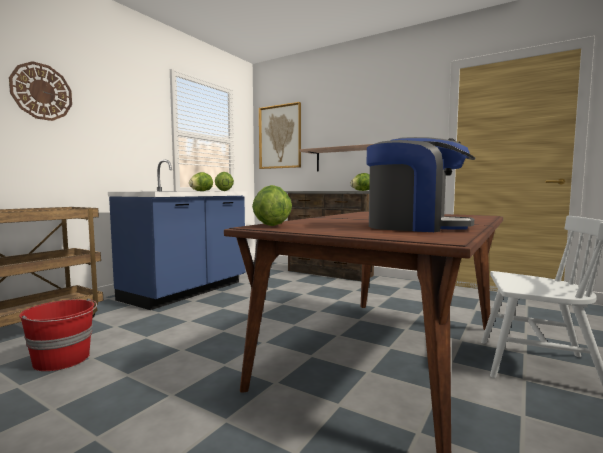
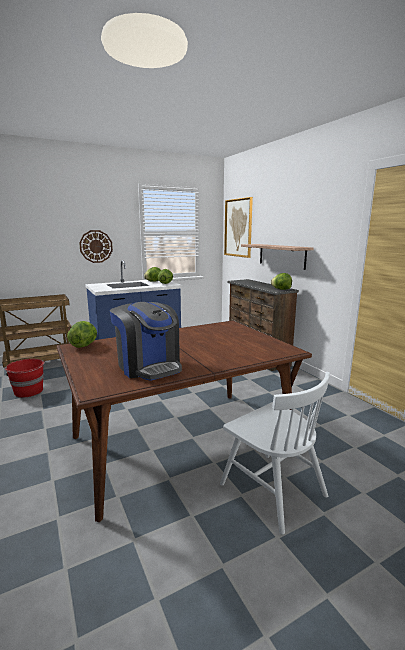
camera: 30 degrees right, 10 degrees up
(41, 92) = (44, 222): wall clock -> wall clock (96, 246)

